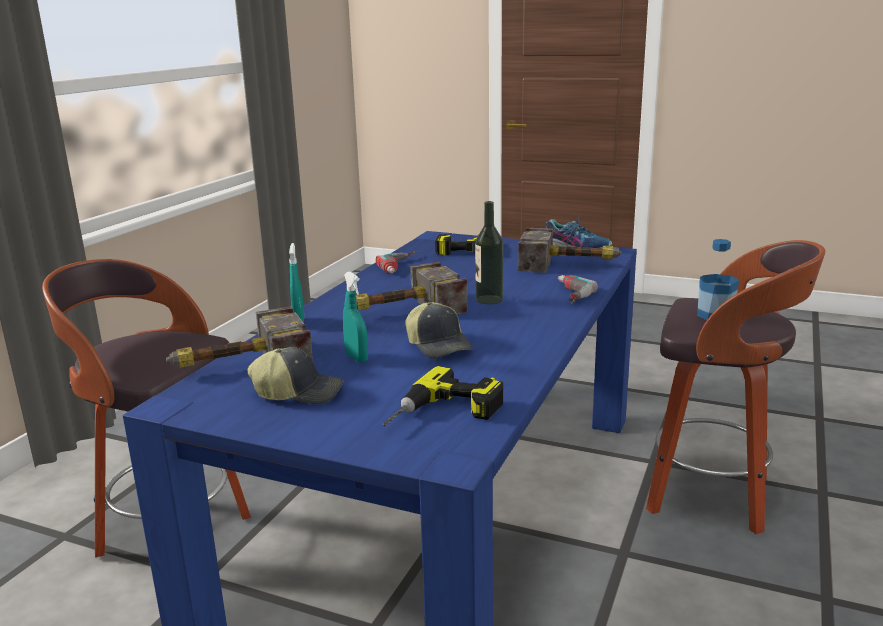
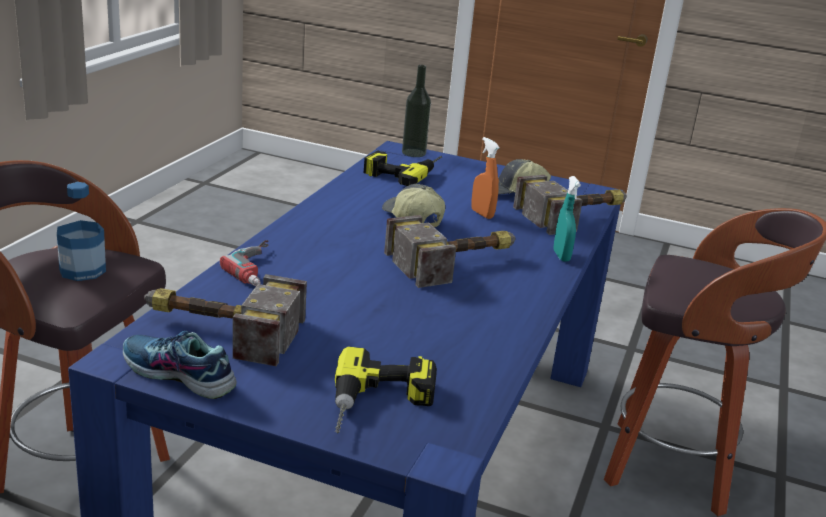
camera: 175 degrees right, 5 degrees up
(356, 358) = (482, 214): turquoise spray bottle -> orange spray bottle
(403, 266) = (479, 351): power drill -> none
(489, 299) = (356, 269): bottle -> bottle (413, 153)

